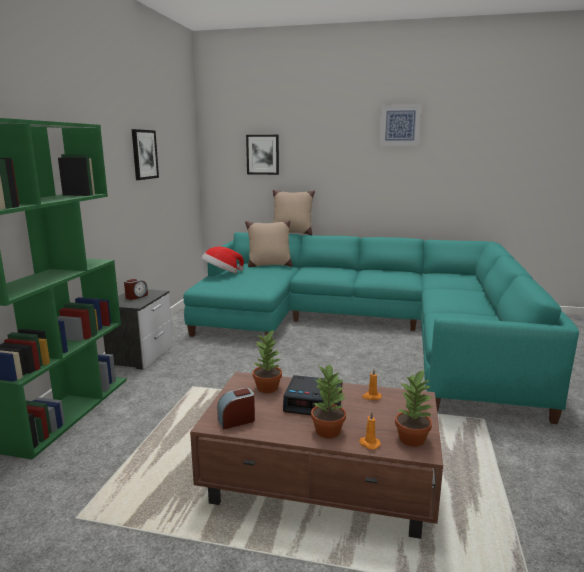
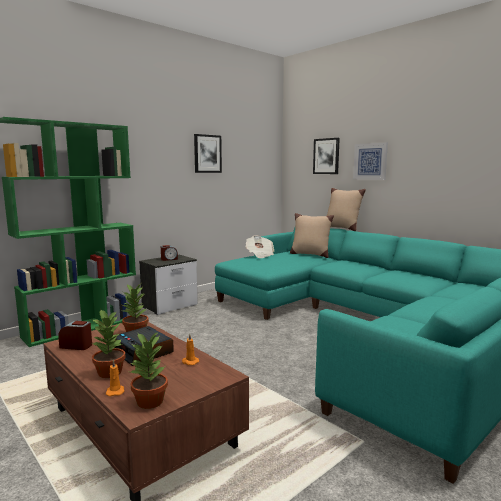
camera: 35 degrees right, 5 degrees down
(222, 273) = (260, 255): hat -> newspaper
(400, 125) = (451, 120): picture -> picture (370, 161)

